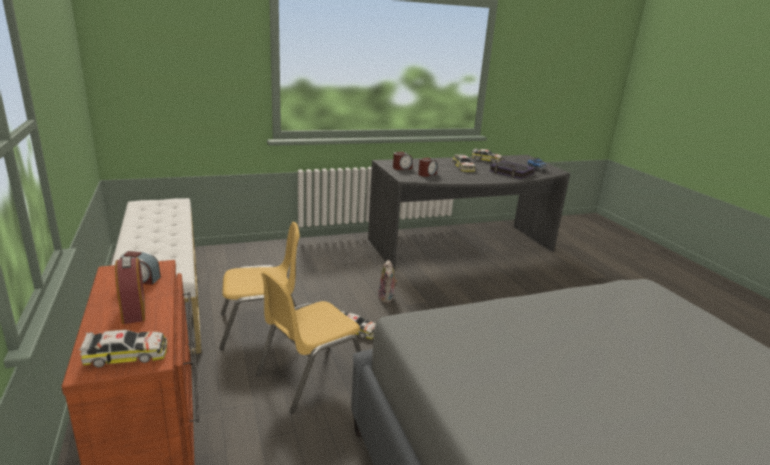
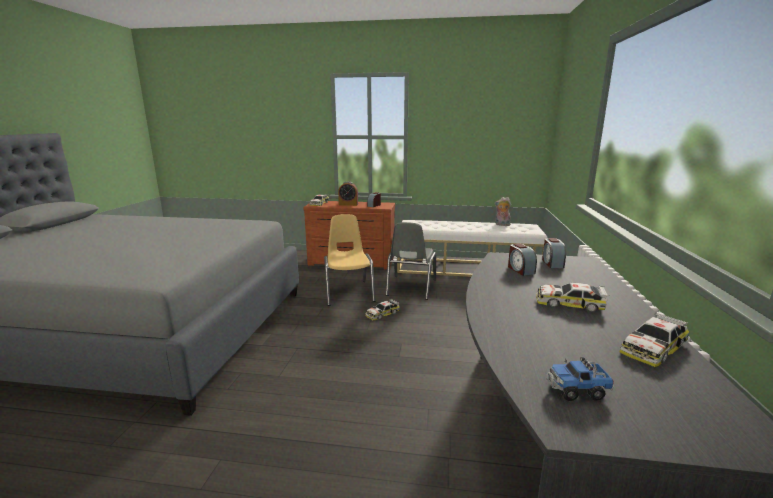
camera: 120 degrees right, 5 degrees down
(261, 327) = (410, 287): yellow chair -> grey chair
(387, 298) = (420, 337): plush toy -> plush toy (501, 225)
(511, 173) = (535, 338): book -> none

